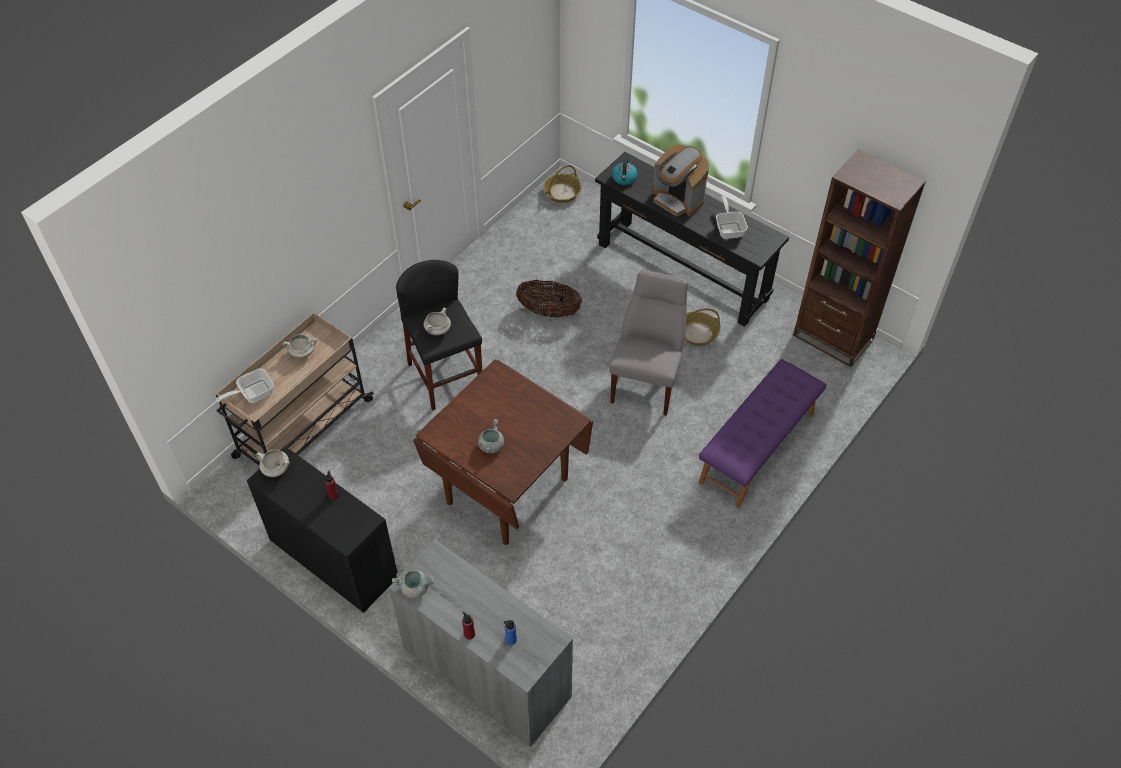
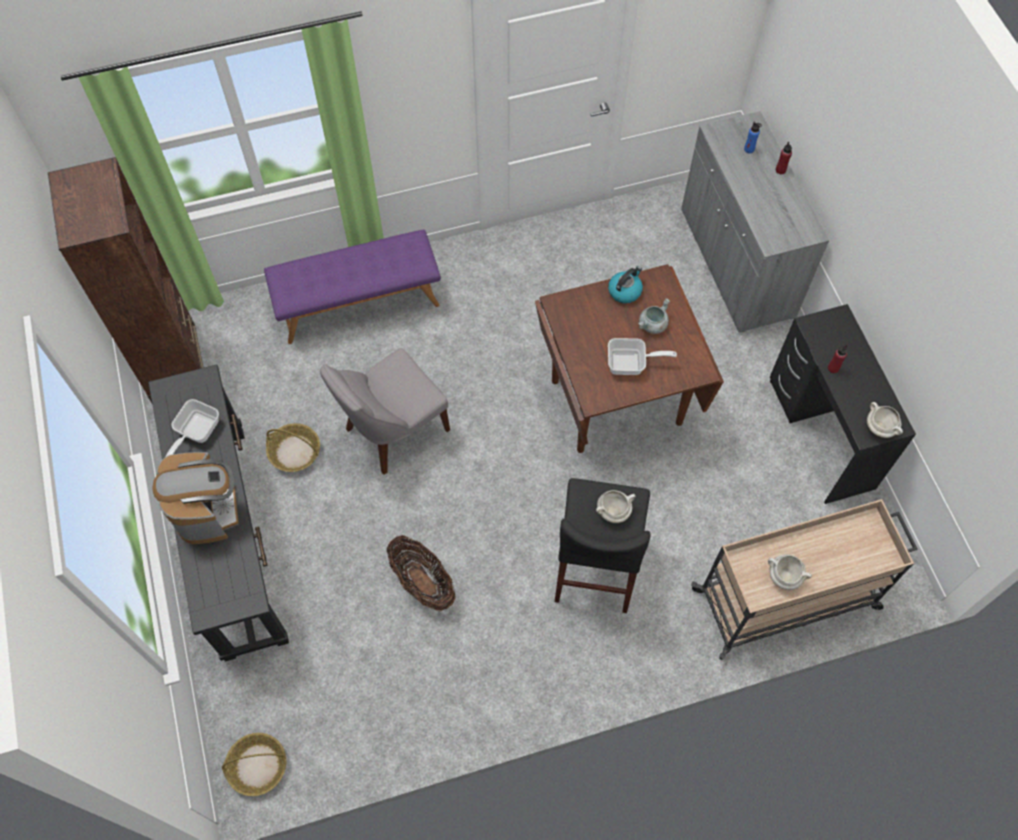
camera: 145 degrees left, 10 degrees up
(252, 394) = (865, 554): frying pan -> frying pan (631, 364)
(415, 588) = (806, 227): grey cooking pot -> none
(624, 178) = (235, 585): kettle -> kettle (625, 291)

